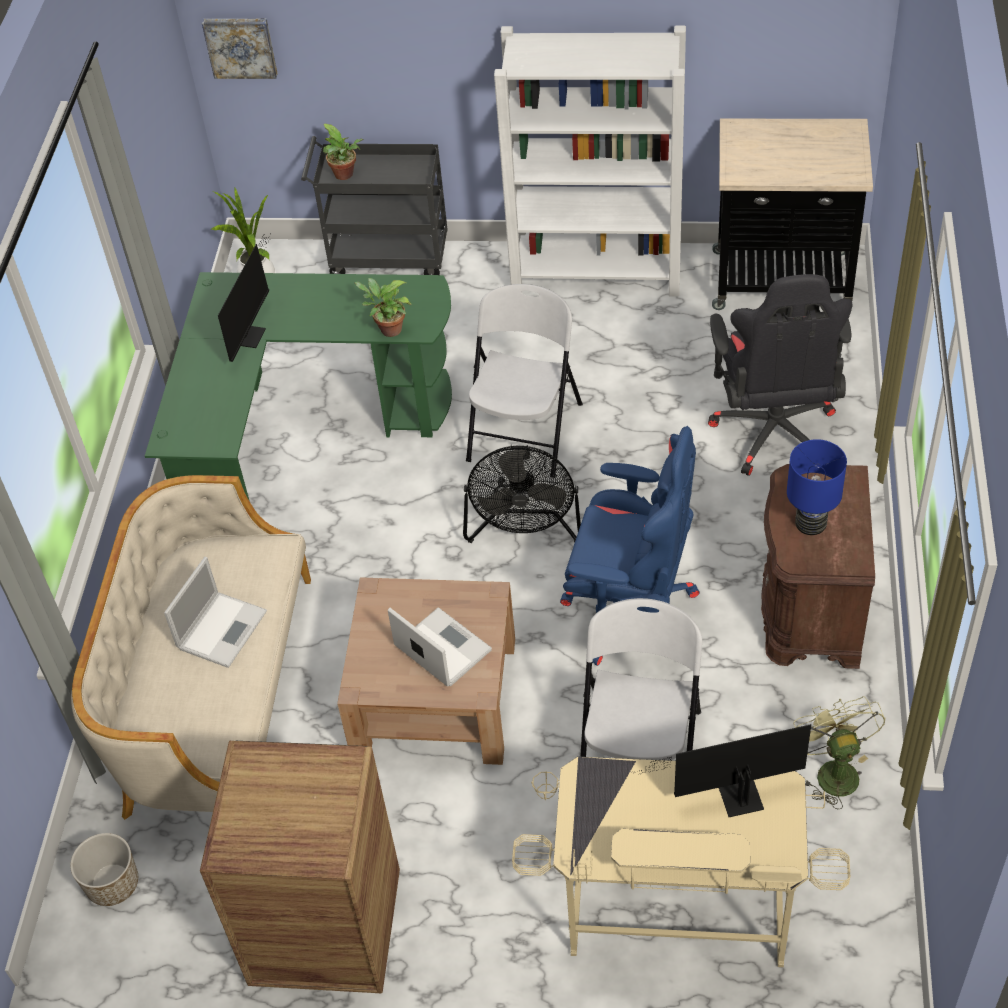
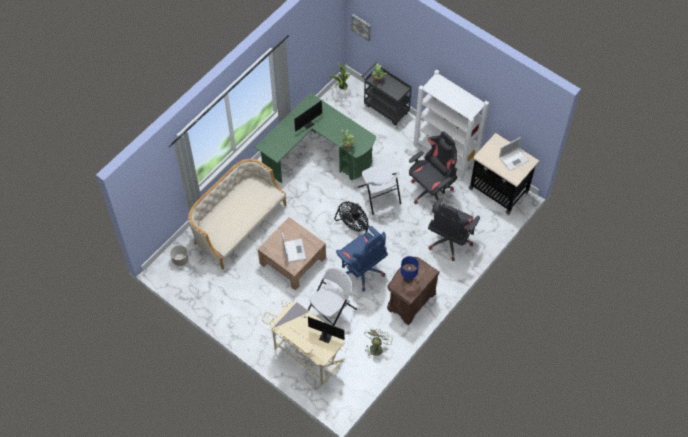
camera: 30 degrees right, 10 degrees up
(222, 628) = (244, 209): laptop -> laptop (514, 158)
(324, 925) = (222, 303): brown cabinet -> none
(525, 432) = (379, 195): white chair -> white chair turned 105 degrees clockwise
(636, 360) = (430, 191): none -> black office chair

